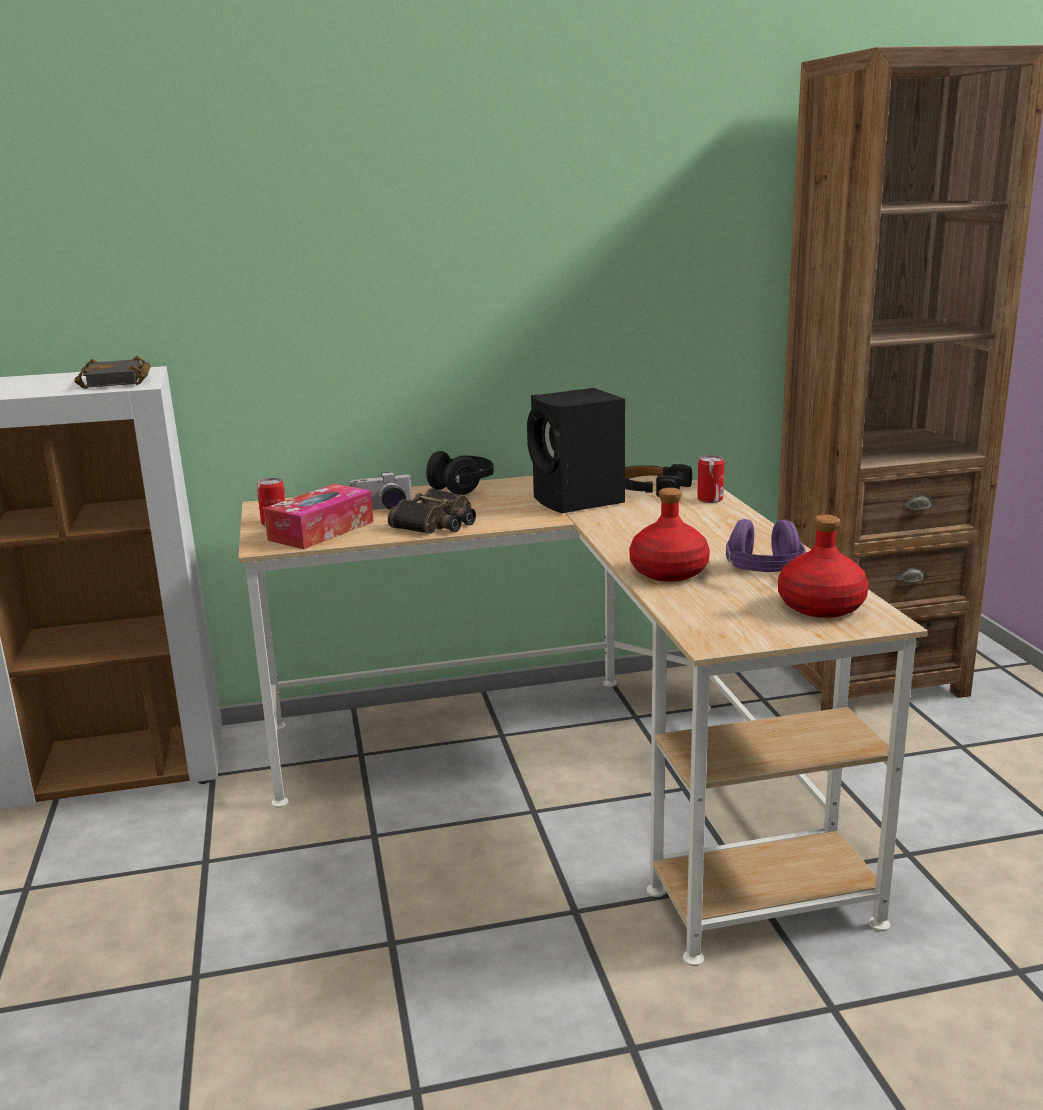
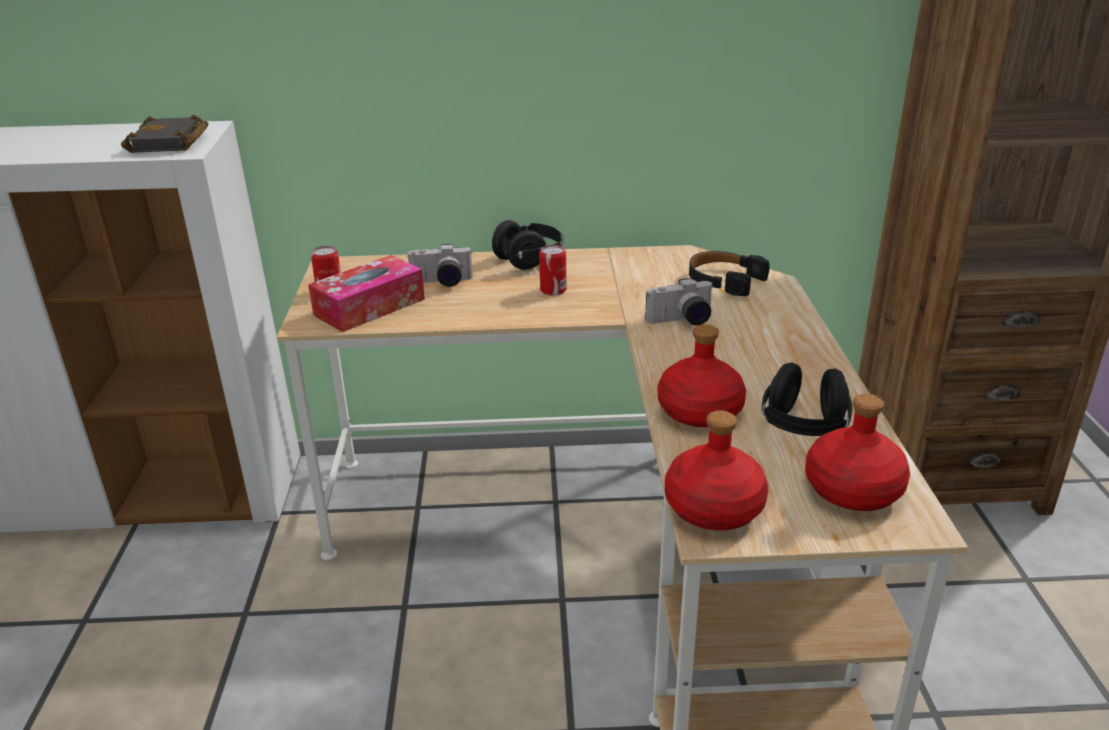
camera: 10 degrees right, 10 degrees up
(437, 523) = (485, 309): binoculars -> none
(578, 501) = (641, 291): black speaker -> none
(626, 518) = (682, 321): none -> camera
(709, 628) = (715, 508): none -> red bottle
(710, 499) = (781, 302): can -> can (553, 290)
(763, 573) = (803, 427): purple headphones -> black headphones

